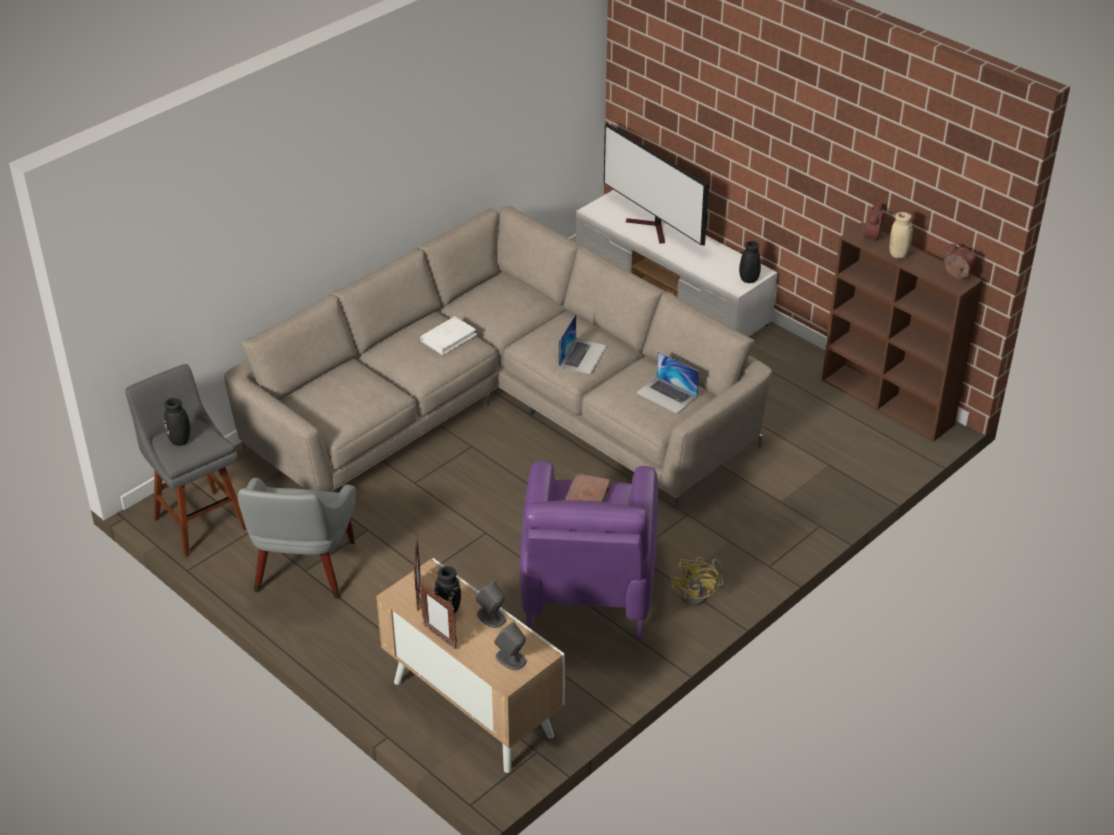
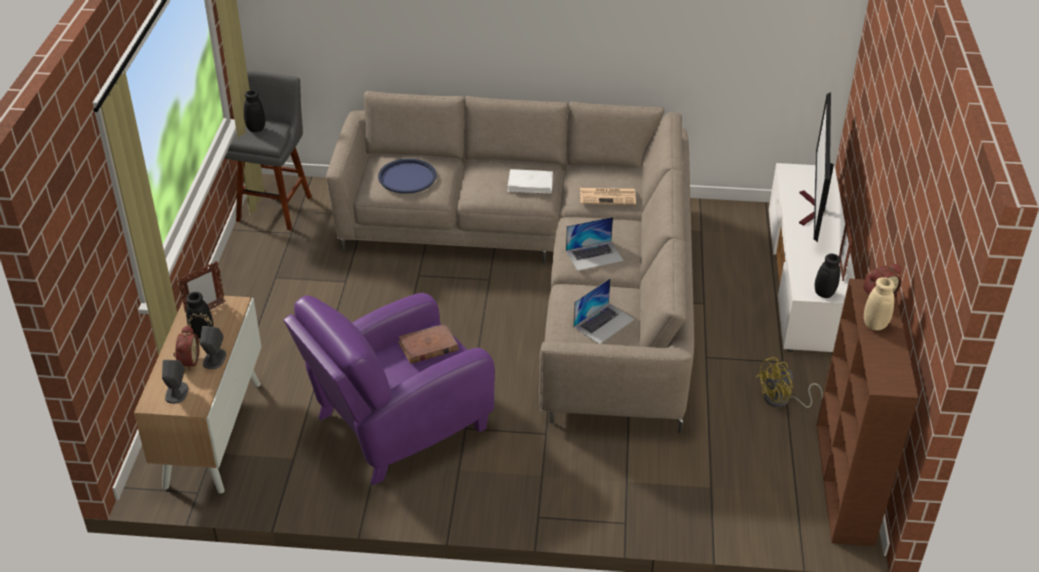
camera: 50 degrees right, 0 degrees up
(303, 572) = (272, 277): grey armchair -> none
(347, 398) = (407, 177): none -> blue tray
(439, 637) = (169, 345): picture frame -> picture frame (841, 269)
(518, 309) = (608, 196): none -> newspaper
(667, 395) = (604, 323): laptop -> laptop turned 135 degrees counterclockwise
(699, 594) = (459, 491): yellow fan -> yellow fan (782, 401)
(956, 276) = (897, 377): alarm clock -> alarm clock (187, 361)

